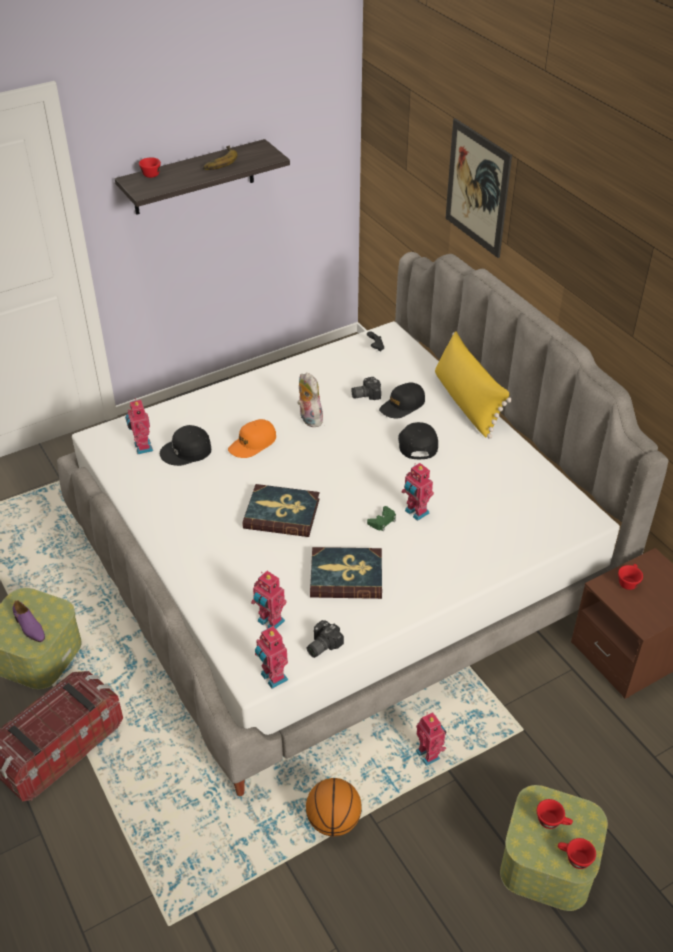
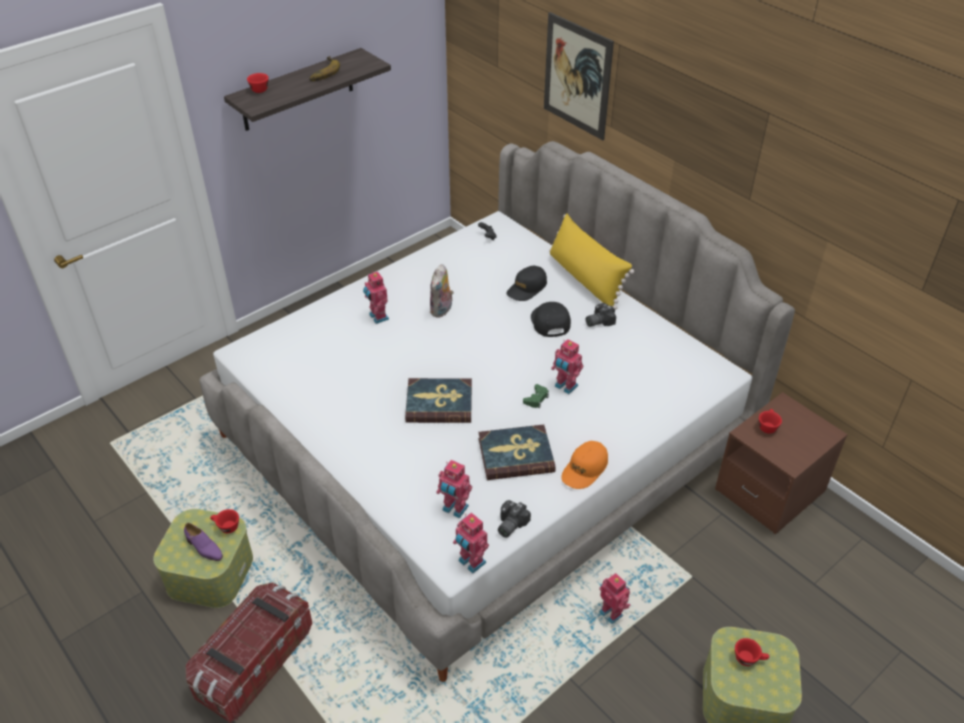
camera: 10 degrees left, 0 degrees up
(142, 447) = (287, 356): toy robot -> toy robot (377, 317)
(186, 451) = (332, 355): black cap -> none
(252, 444) = (394, 340): orange cap -> orange cap (584, 469)
(309, 419) = (442, 310): plush toy -> plush toy turned 120 degrees counterclockwise
(333, 821) = (538, 691): basketball -> none
(365, 394) = (489, 282): camera -> camera (598, 321)
(574, 858) = (777, 690): red cup -> red cup (226, 527)

